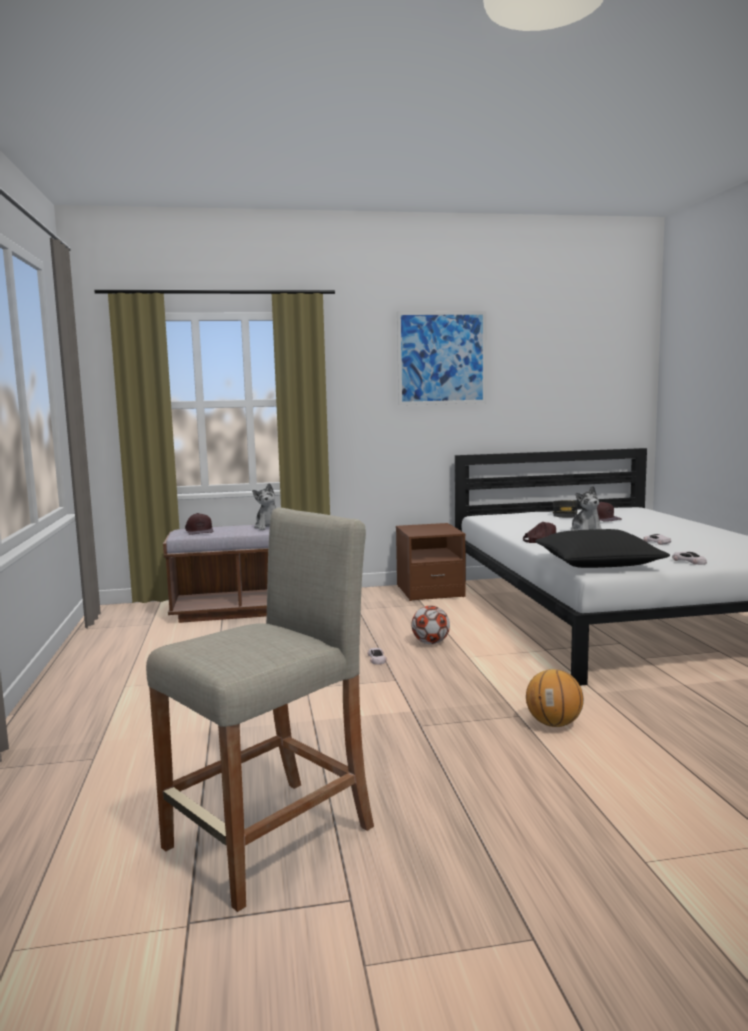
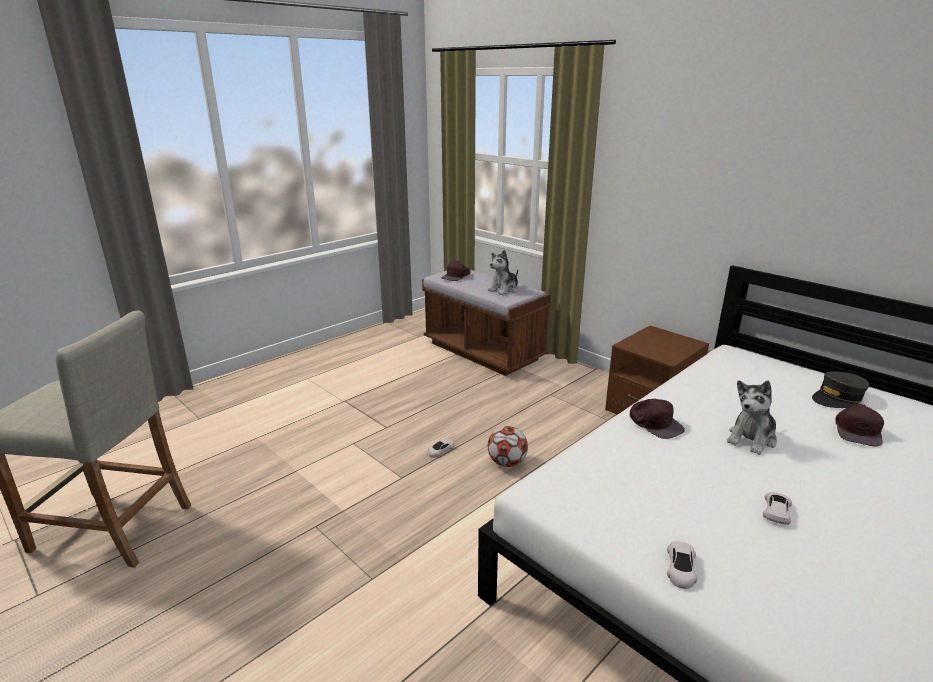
camera: 55 degrees right, 15 degrees up
(442, 358) = (745, 132): picture -> none
(553, 724) = (367, 610): basketball -> none
(597, 563) = (581, 488): black pillow -> none

